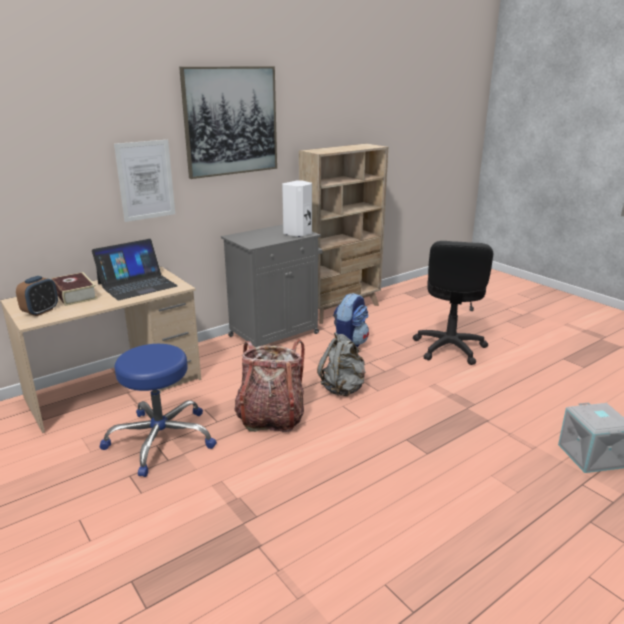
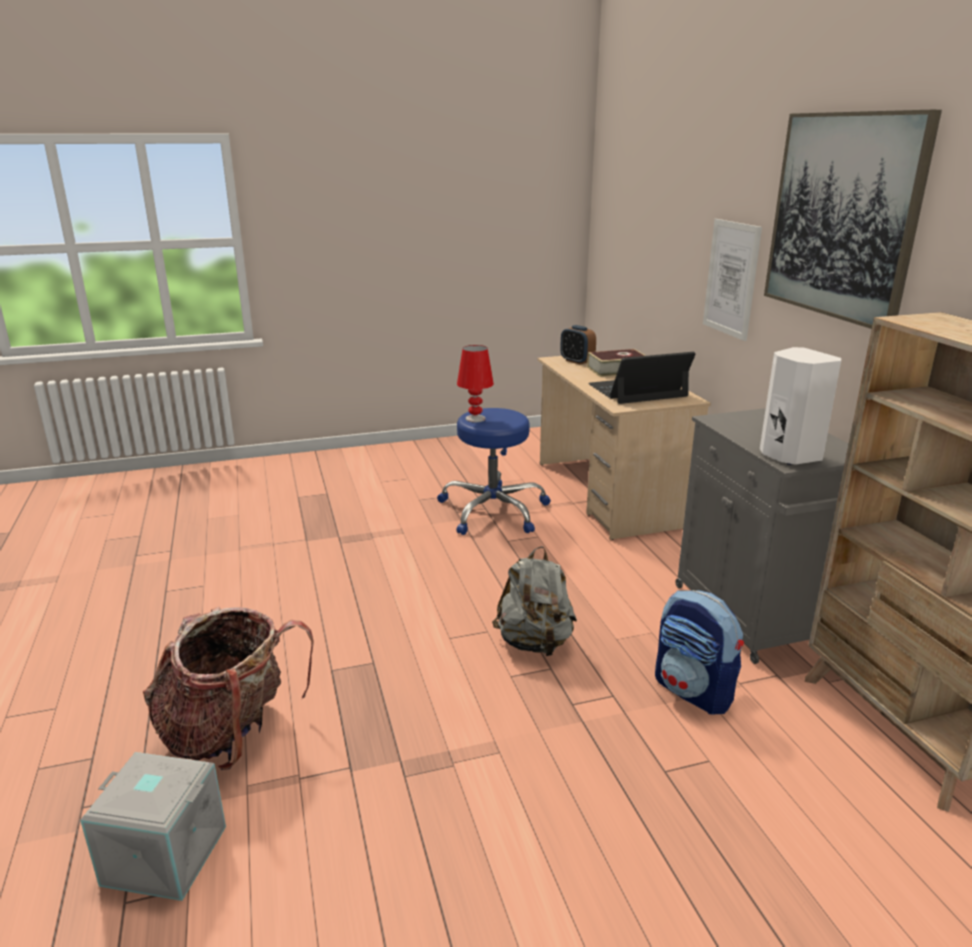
camera: 110 degrees right, 0 degrees up
(137, 285) = (638, 390): laptop -> laptop turned 90 degrees clockwise
(155, 364) = (475, 419): none -> red table lamp
(271, 417) = (494, 573): backpack -> backpack (231, 733)
(449, 348) = (644, 847): black office chair -> none

